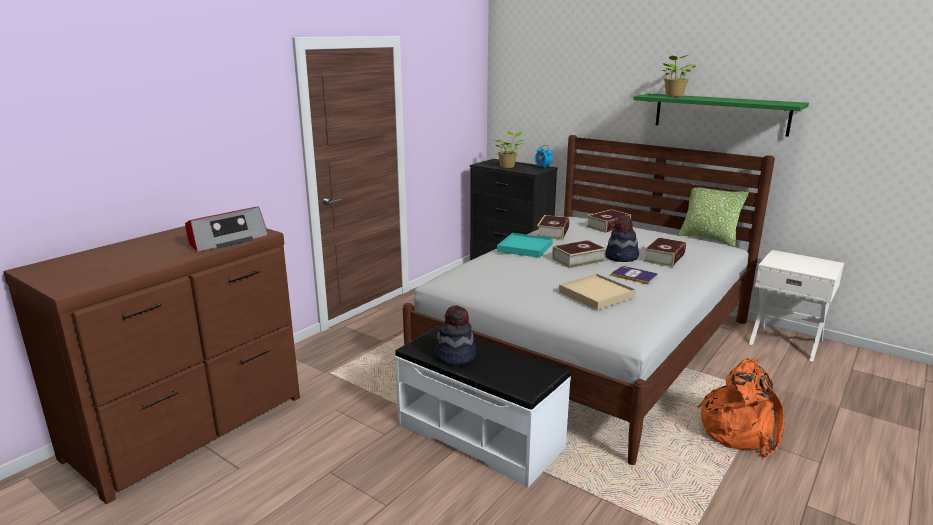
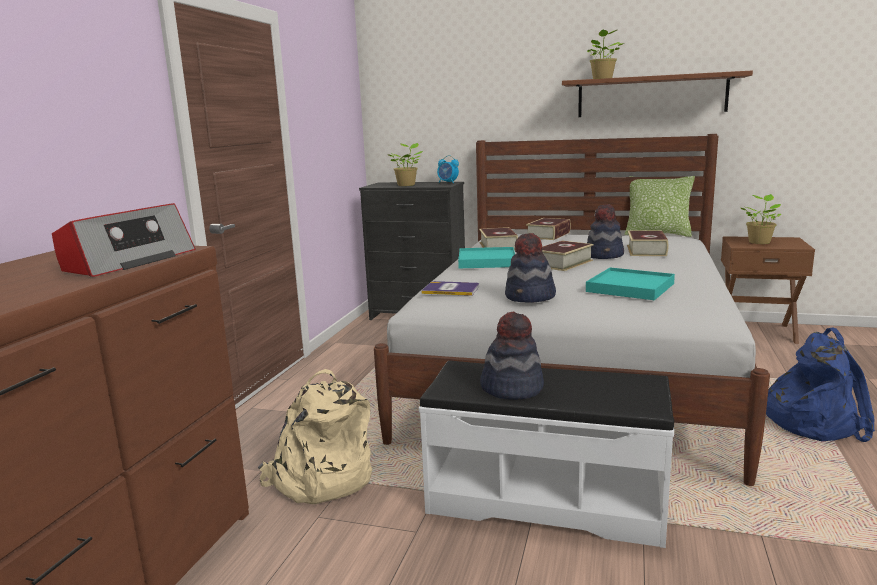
camera: 20 degrees left, 5 degrees down
(353, 386) = (320, 479): none -> beige backpack
(514, 289) = (530, 297): none -> hat
(596, 294) = (630, 287): beige tray -> turquoise tray
(634, 275) = (642, 267): book -> book (451, 289)
(720, 114) = (651, 96): green shelf -> brown shelf
(740, 430) = (812, 421): orange backpack -> blue backpack
(786, 341) = (757, 331): white nightstand -> brown nightstand
(795, 262) = (759, 242): none -> potted plant

